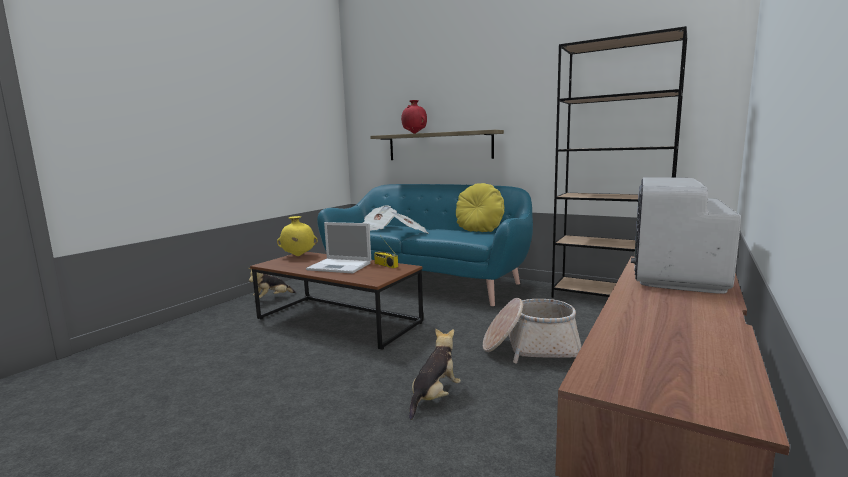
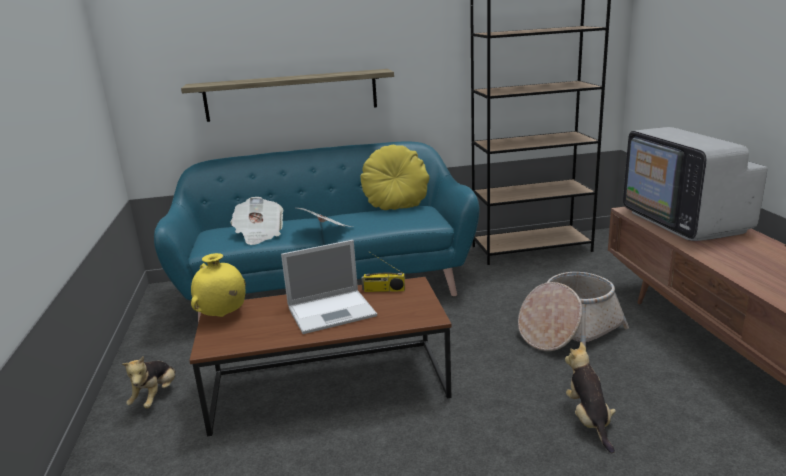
camera: 40 degrees left, 10 degrees up
(414, 133) = (257, 80): red vase -> none

